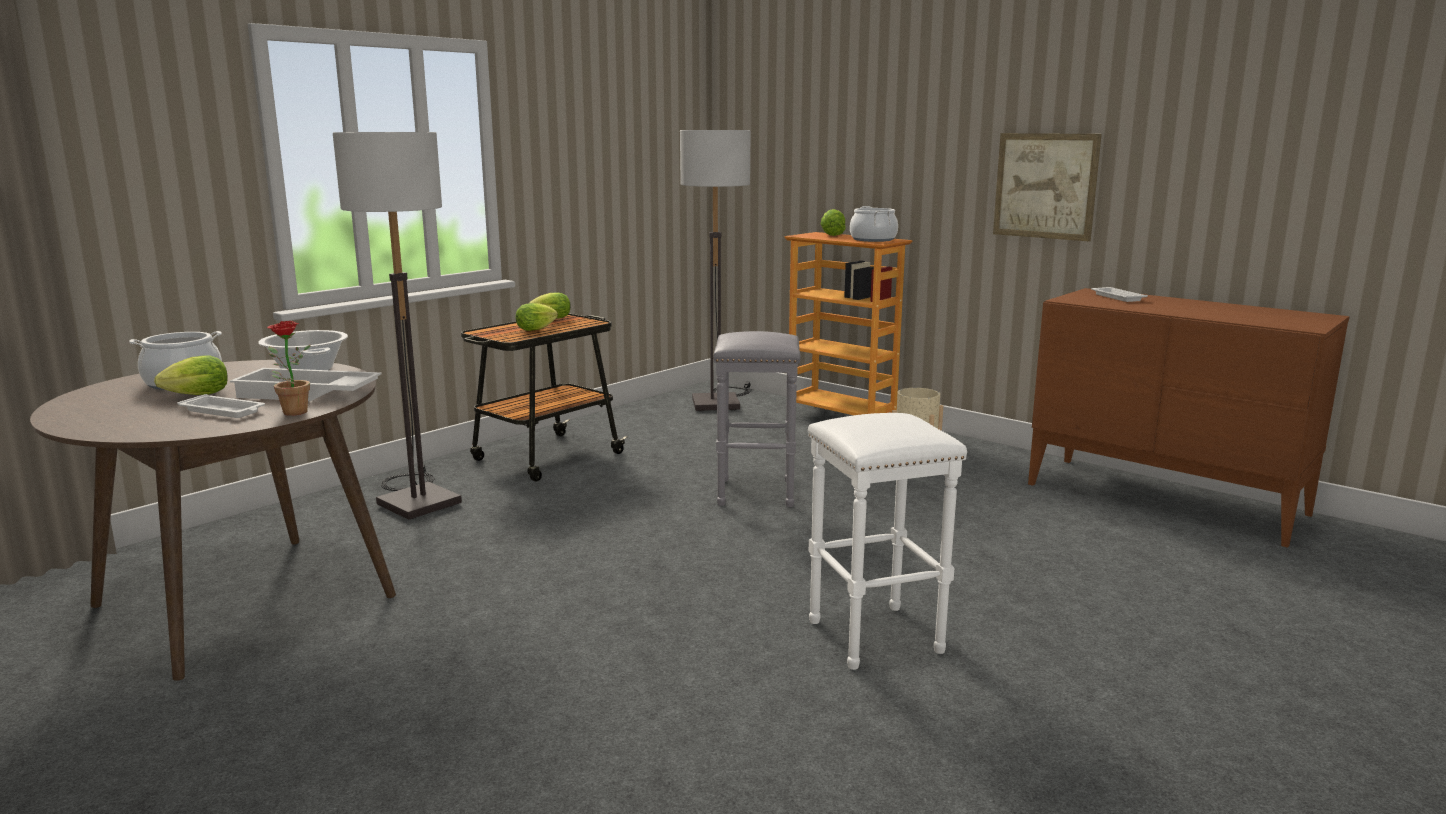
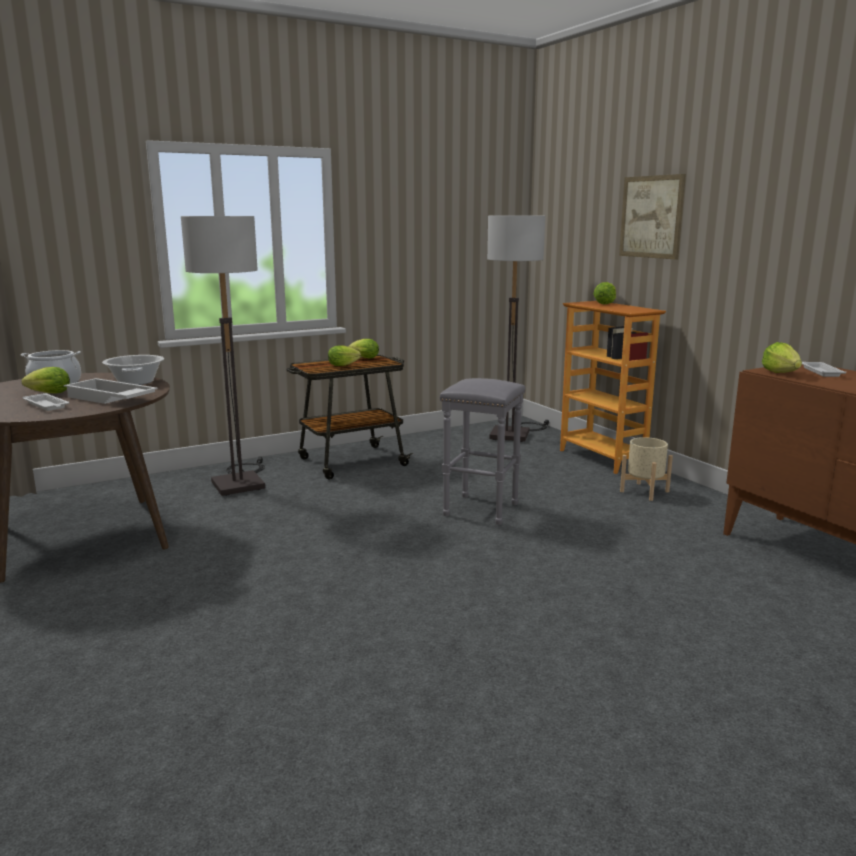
camera: 20 degrees right, 0 degrees up
(291, 411) = (83, 409): potted plant -> none
(873, 239) = (631, 309): cooking pot -> none
(874, 637) = (472, 643): white stool -> none
(1045, 186) = (775, 266): picture -> picture (651, 217)
(1084, 301) = (780, 373): none -> lettuce

